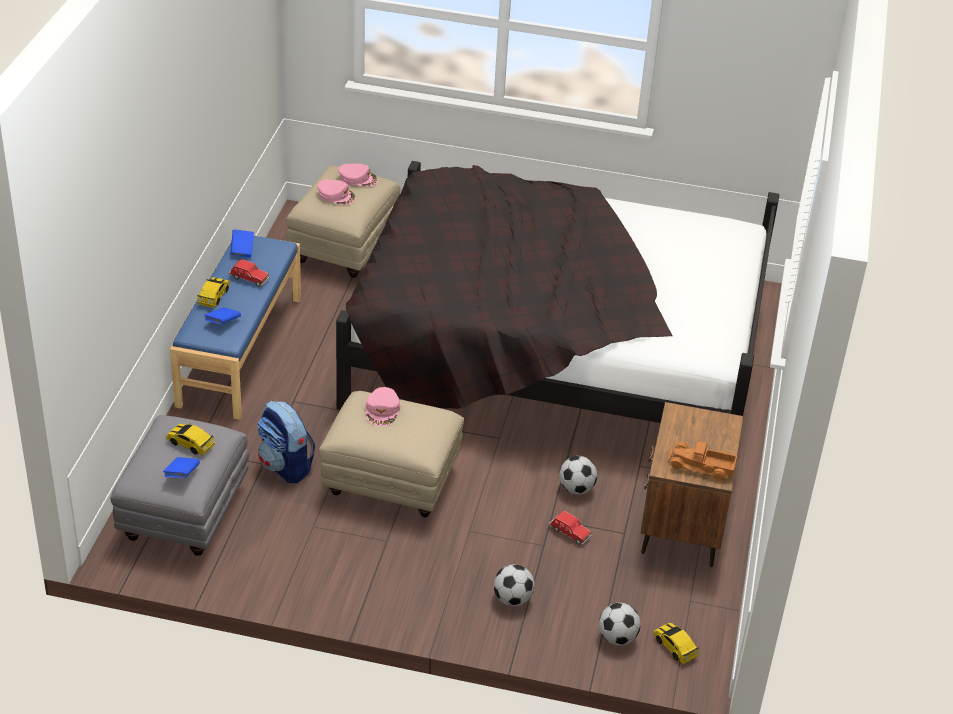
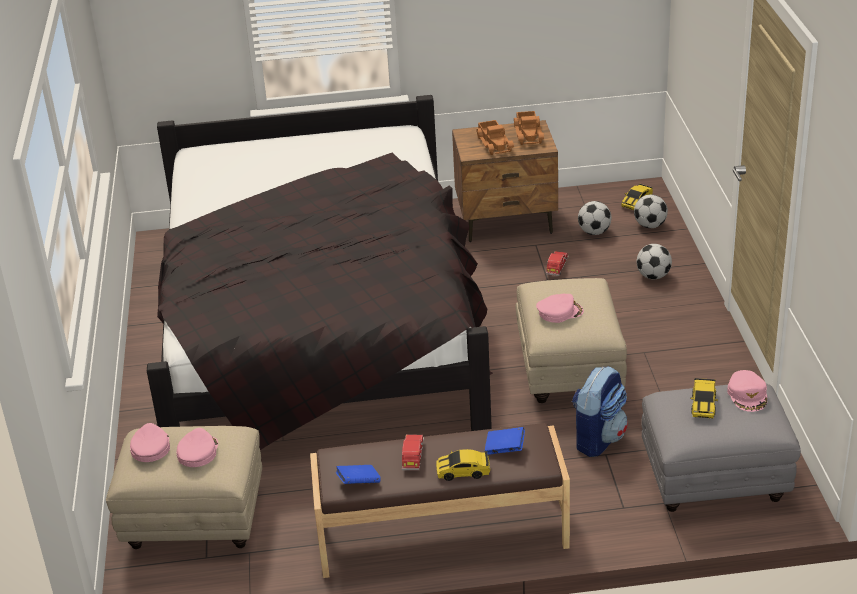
camera: 105 degrees left, 5 degrees down
(182, 474) = (748, 395): blue book -> pink cap
(239, 351) = (442, 535): blue bench -> brown bench
(576, 489) = (501, 276): football -> football (594, 232)
(692, 436) = (495, 143): none -> toy truck

